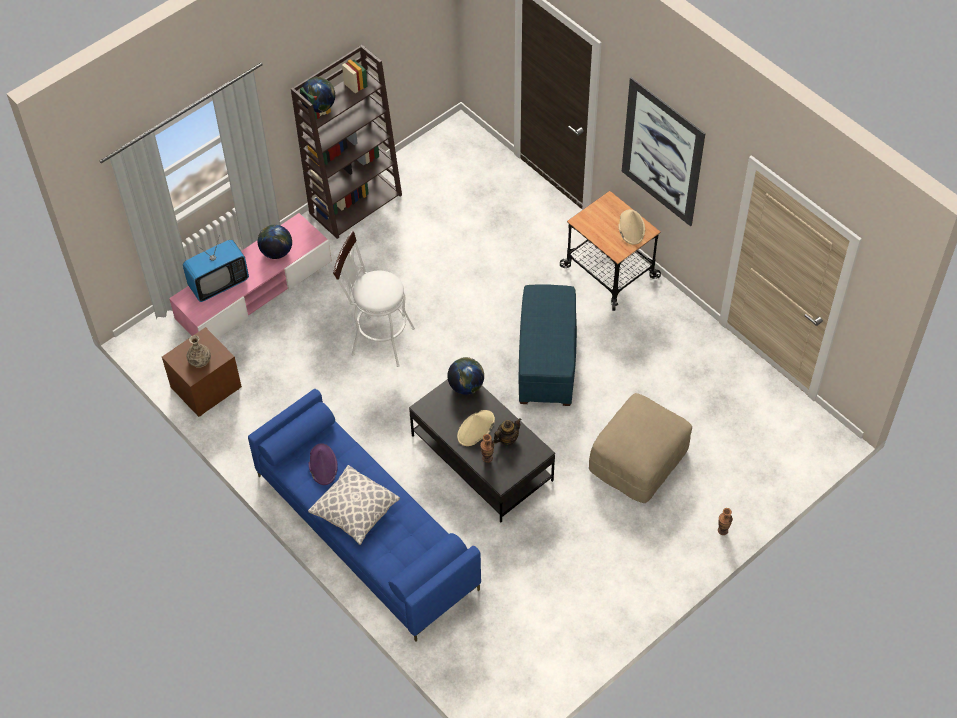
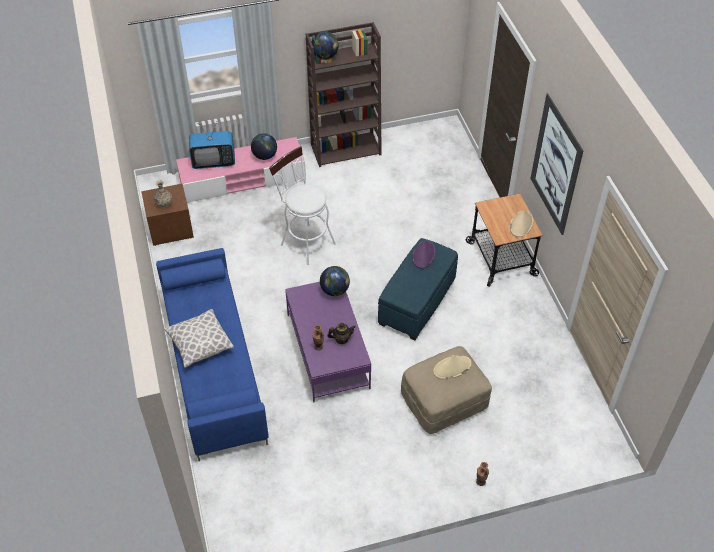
camera: 25 degrees right, 5 degrees down
(322, 464) = (199, 303): purple hat -> purple hat (423, 254)
(475, 429) = (323, 322): beige hat -> beige hat (452, 368)
(481, 458) = (327, 351): black coffee table -> purple coffee table

